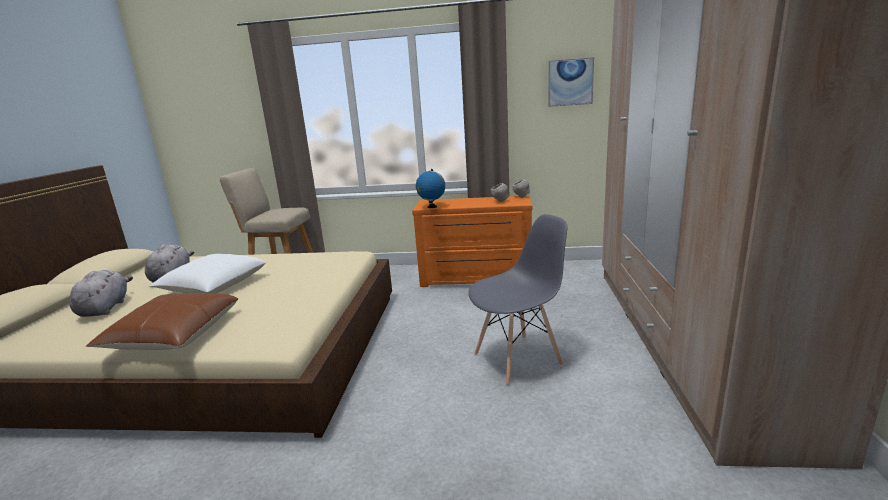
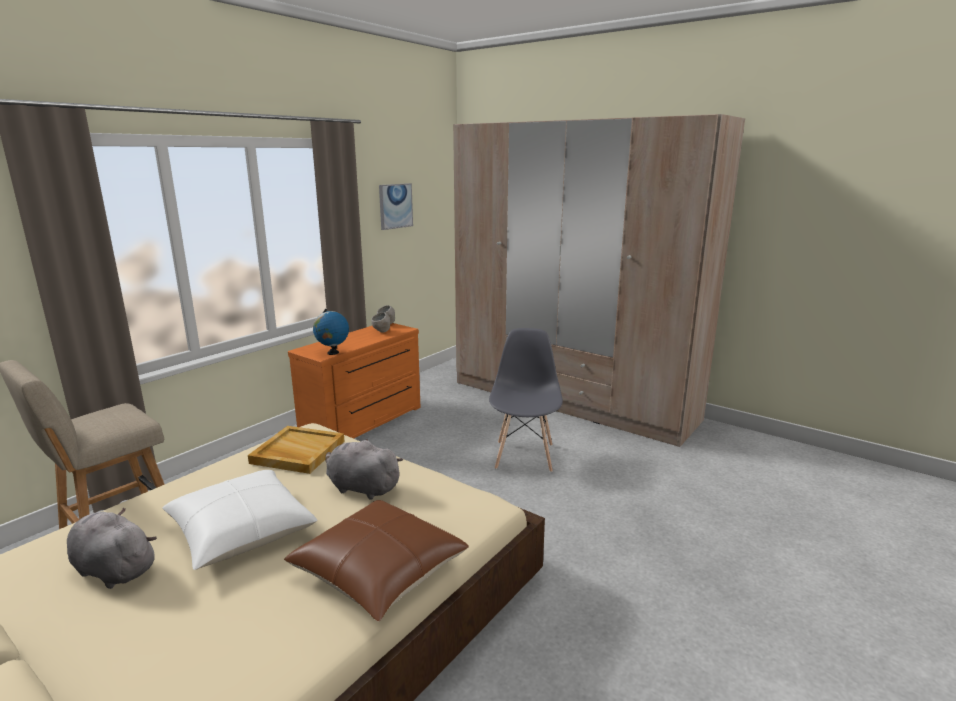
camera: 60 degrees left, 0 degrees up
(105, 308) = (151, 644): grey plush toy -> grey plush toy (361, 488)
(318, 262) = (297, 452): none -> beige tray

